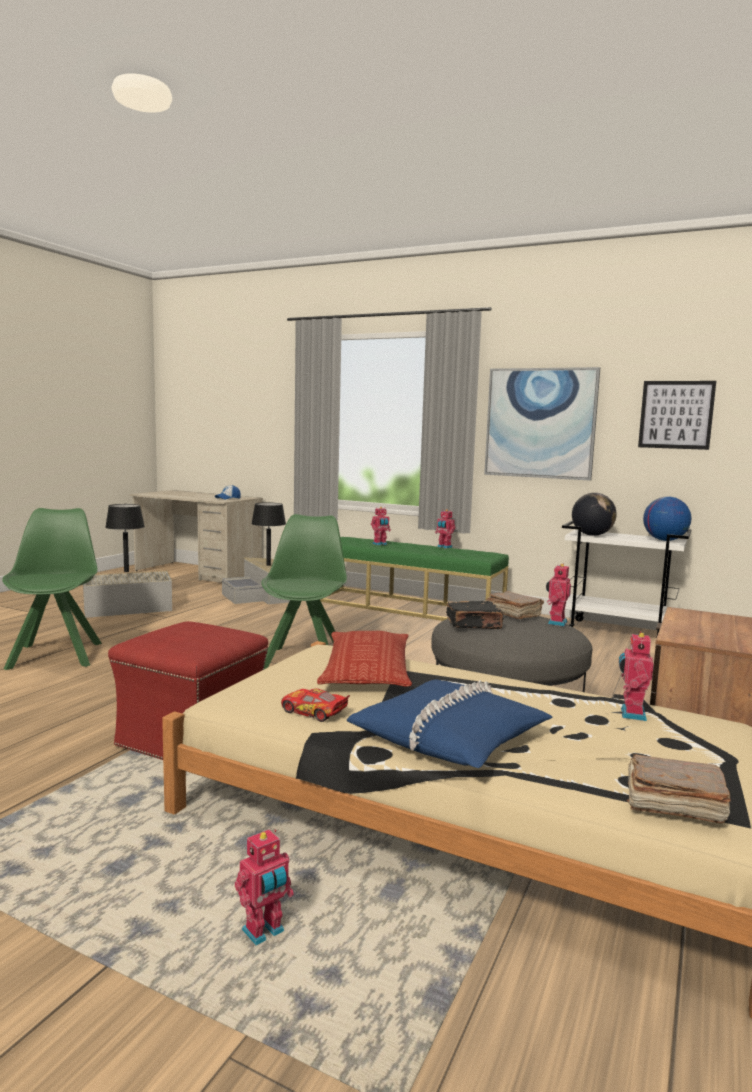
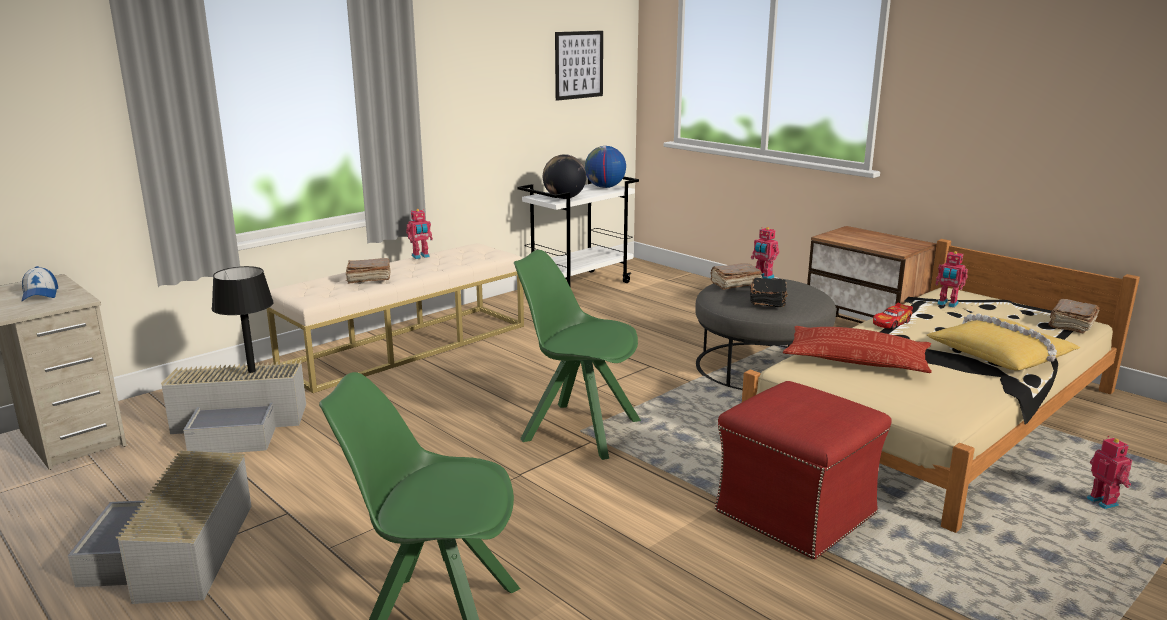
camera: 70 degrees left, 10 degrees up
(126, 571) = (161, 488): black table lamp -> none
(313, 712) = (963, 388): toy car -> toy car (891, 323)
(380, 544) = (368, 279): toy robot -> brown book
(407, 607) = (407, 346): green bench -> beige bench
(450, 737) = (1001, 354): blue pillow -> yellow pillow
(540, 423) = (473, 84): picture -> none

